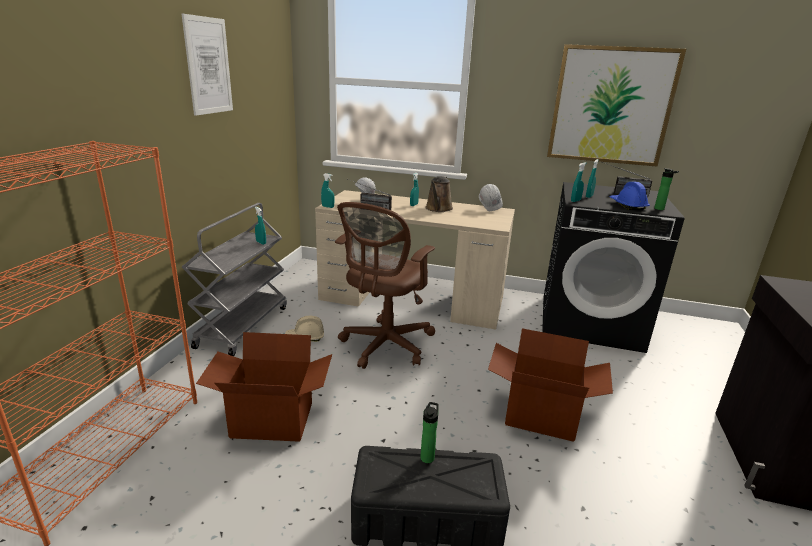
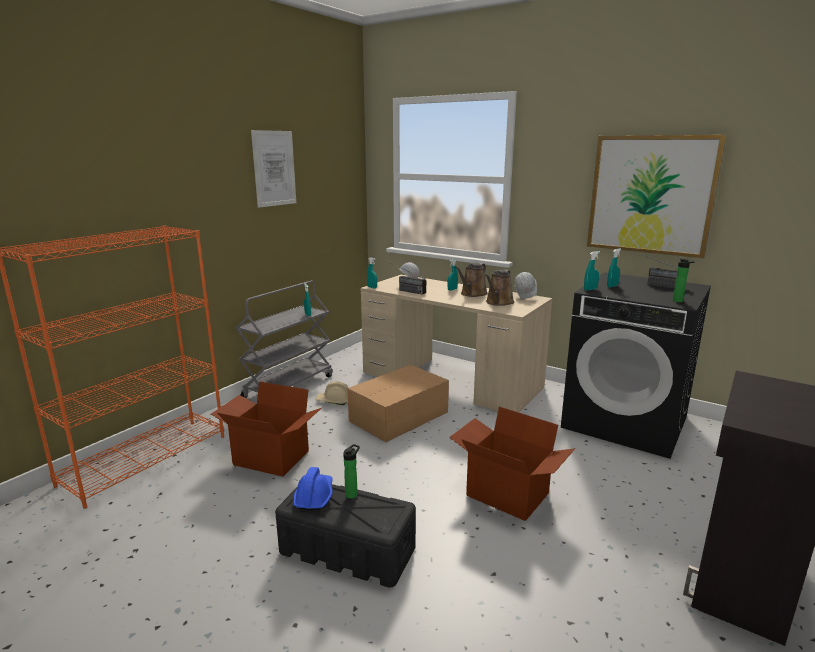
camera: 20 degrees right, 5 degrees down
(384, 346) = (397, 417): brown office chair -> cardboard box
(472, 217) = (498, 302): none -> brown watering can
(627, 205) = (644, 296): blue hard hat -> blue hard hat (314, 496)

